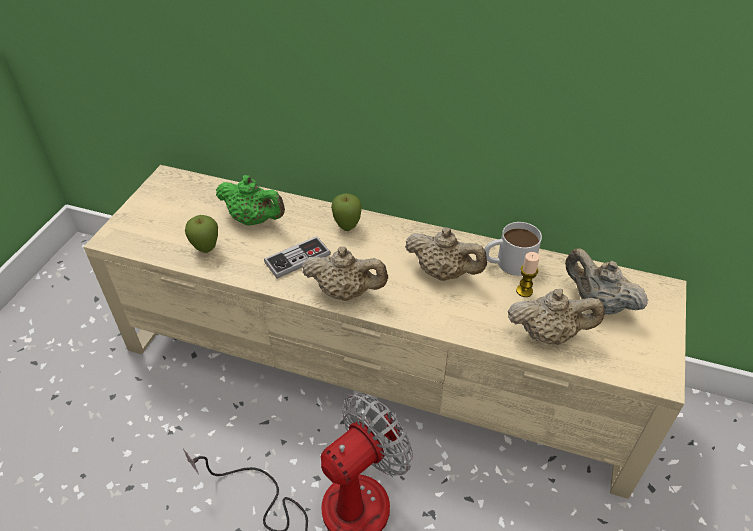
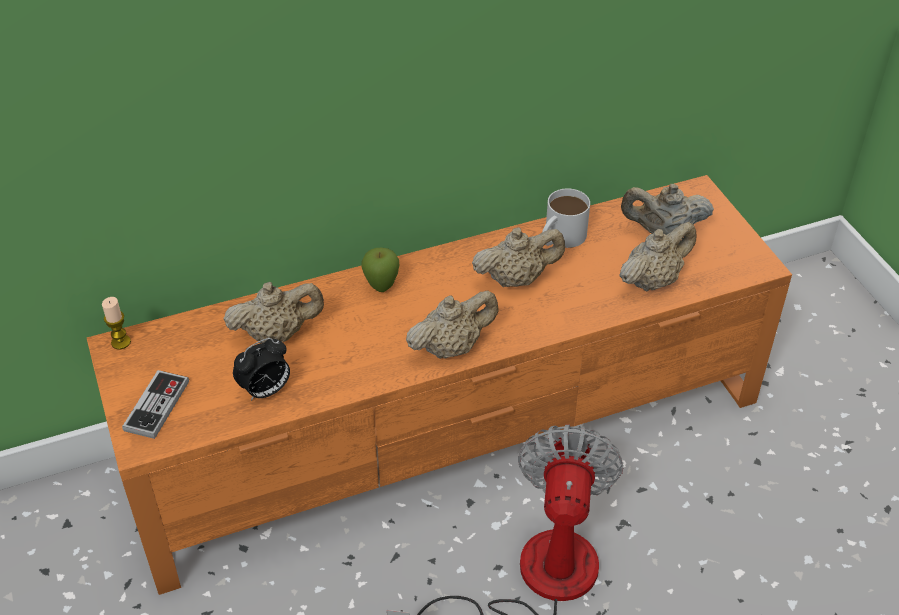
camera: 40 degrees left, 0 degrees up
(206, 250) = (265, 391): apple -> alarm clock
(254, 220) = (277, 334): green teapot -> beige teapot
(297, 259) = (369, 344): game controller -> game controller (157, 406)
(379, 368) = (452, 433): beige tv stand -> orange tv stand
(524, 291) = (598, 255): candle -> candle (121, 342)

